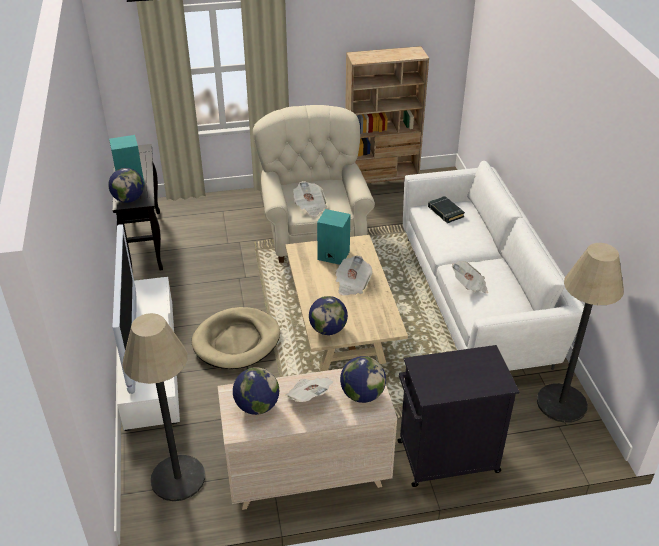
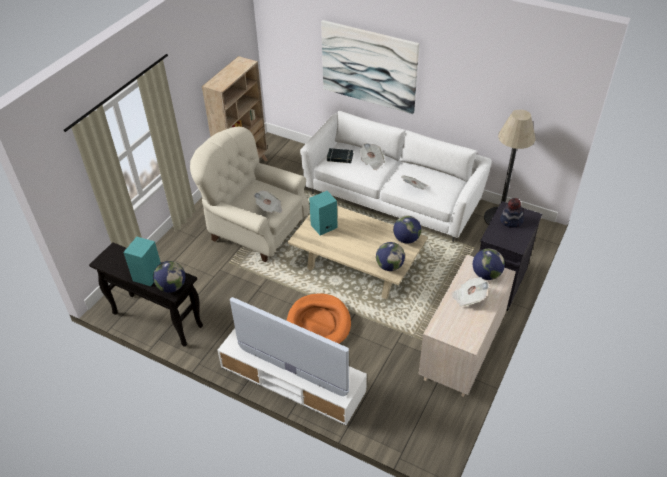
camera: 50 degrees left, 5 degrees up
(178, 478) = (412, 416): floor lamp -> none
(237, 341) = (318, 324): beige dog bed -> orange dog bed
(257, 406) = (457, 324): globe -> globe (406, 239)
(352, 284) = (360, 233): newspaper -> newspaper (372, 162)
(469, 369) = (511, 221): none -> hat
(527, 117) = (369, 66): none -> picture

